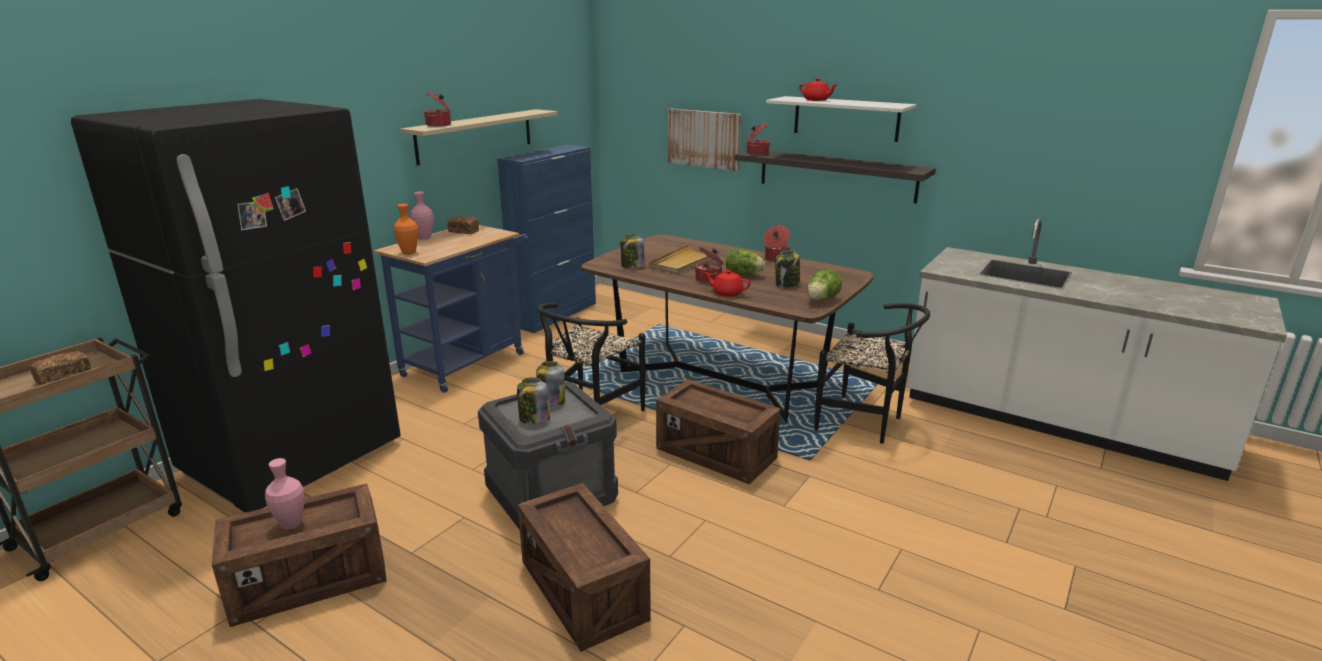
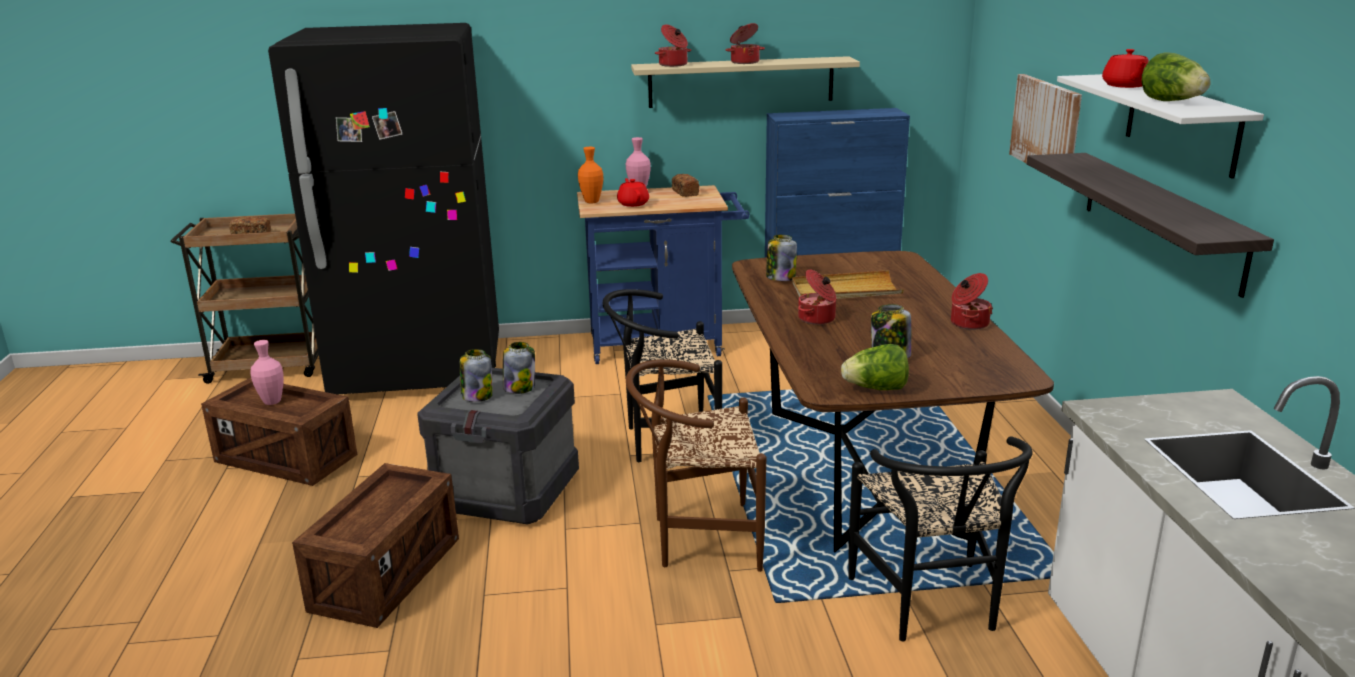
camera: 50 degrees right, 0 degrees up
(715, 454) = (697, 539): crate -> brown chair
(726, 293) = (794, 339): red teapot -> red teapot (633, 203)
(743, 275) = (869, 327): lettuce -> lettuce (1172, 102)
(756, 153) = (1061, 159): cooking pot -> cooking pot (744, 62)

